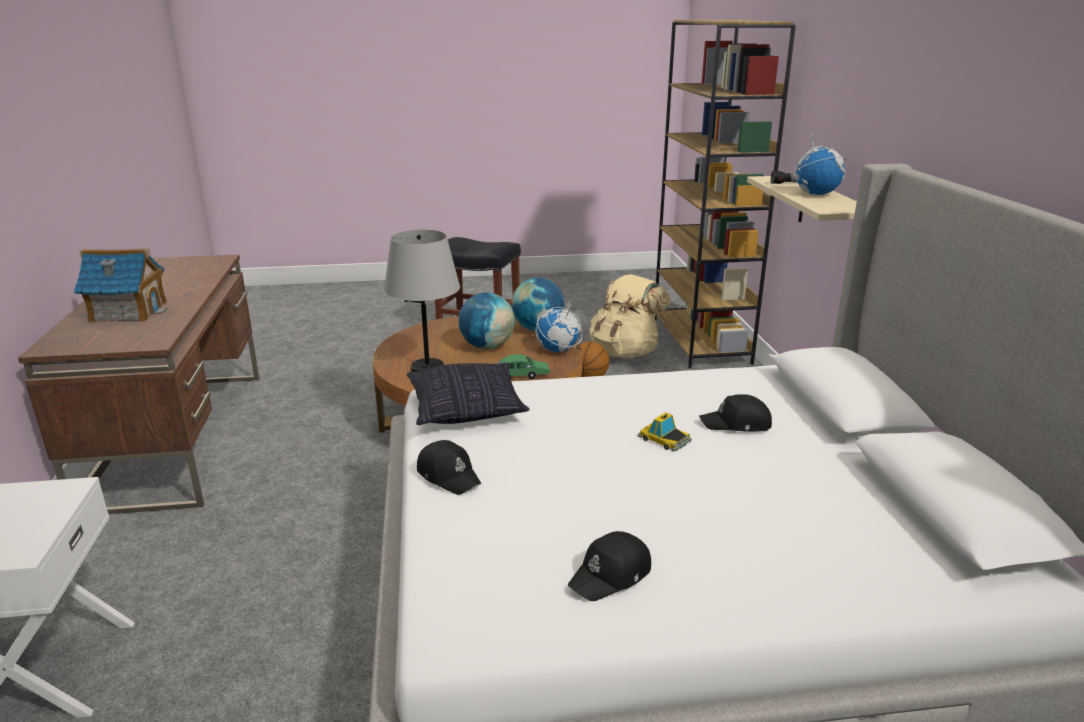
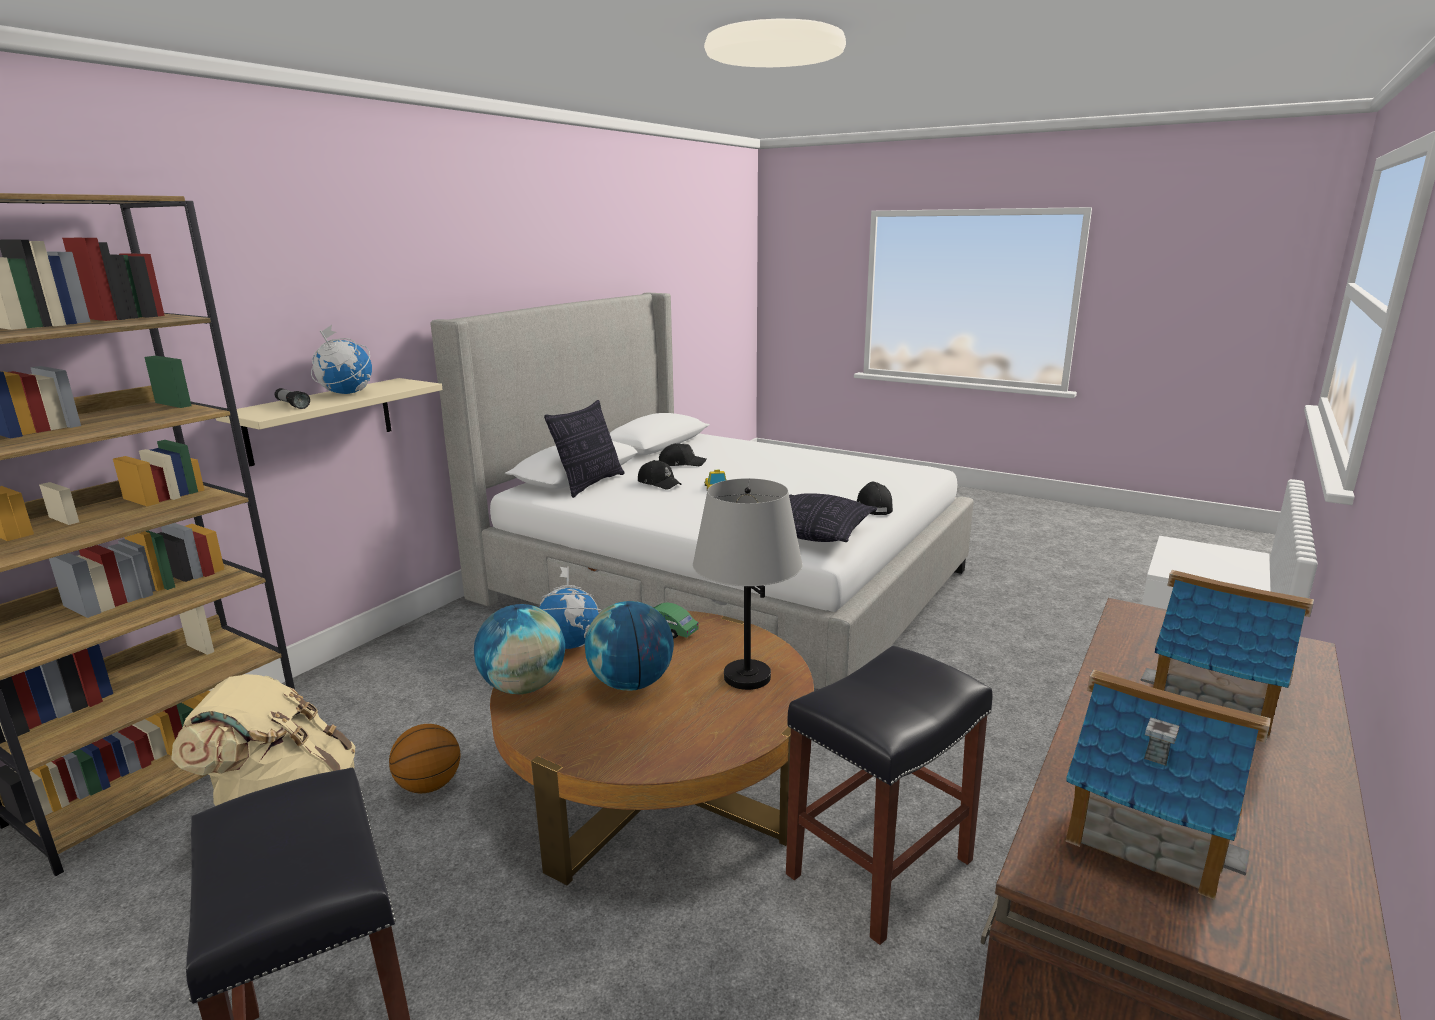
camera: 140 degrees left, 5 degrees down
(185, 271) = (1148, 828): none -> toy house
(324, 434) = (880, 865): none -> black stool
(611, 575) = (838, 465): black cap -> black cap (681, 463)
(793, 397) = (589, 484): none -> pillow

